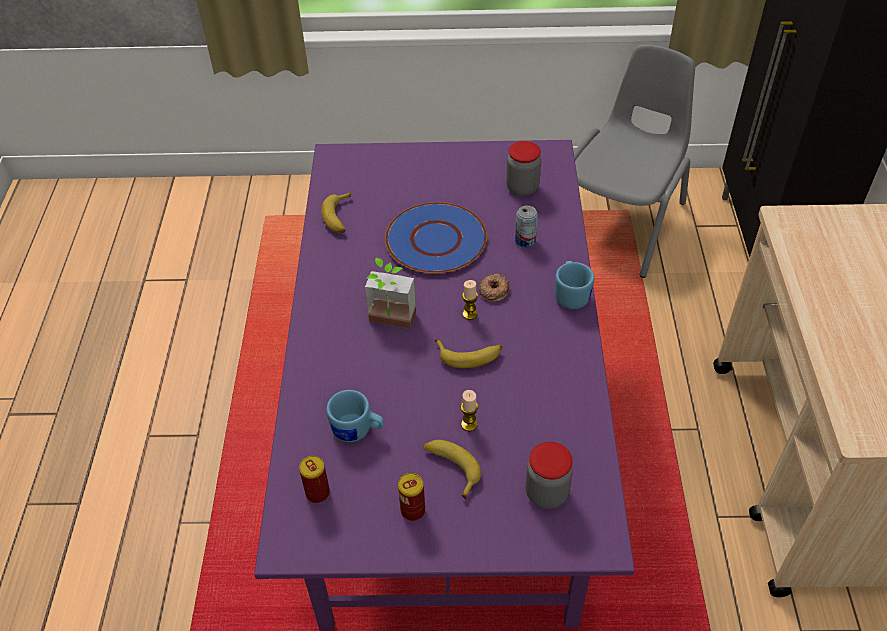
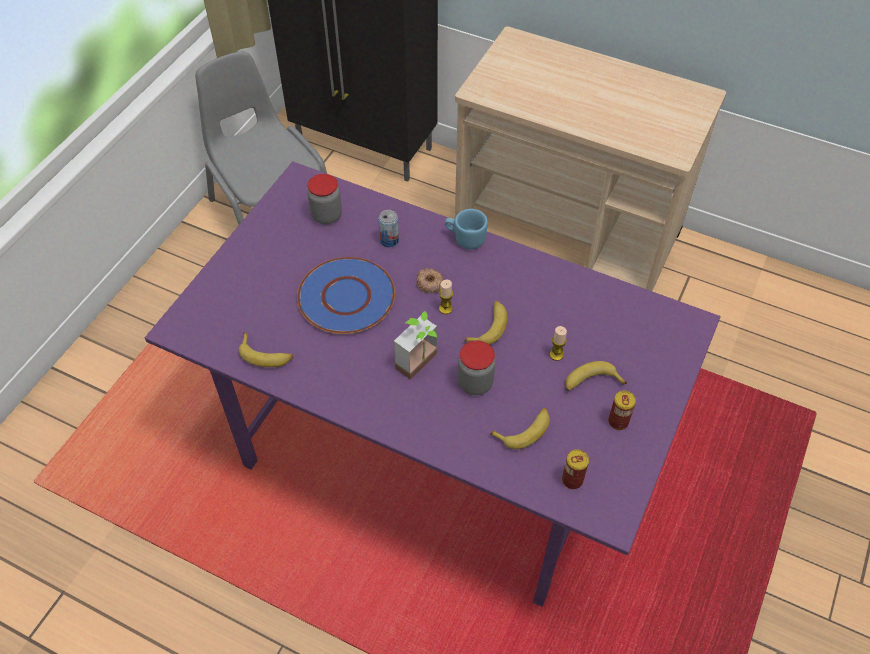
camera: 65 degrees left, 5 degrees up
(357, 431) = (524, 430): blue mug -> banana
(546, 493) = (640, 335): jar -> jar (475, 383)

